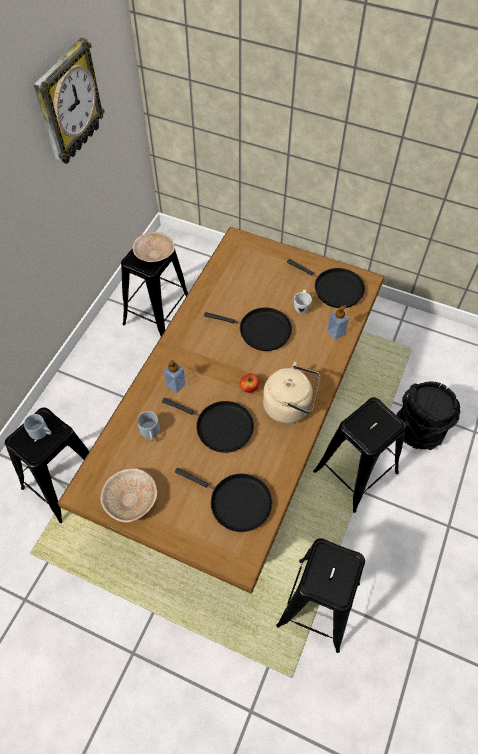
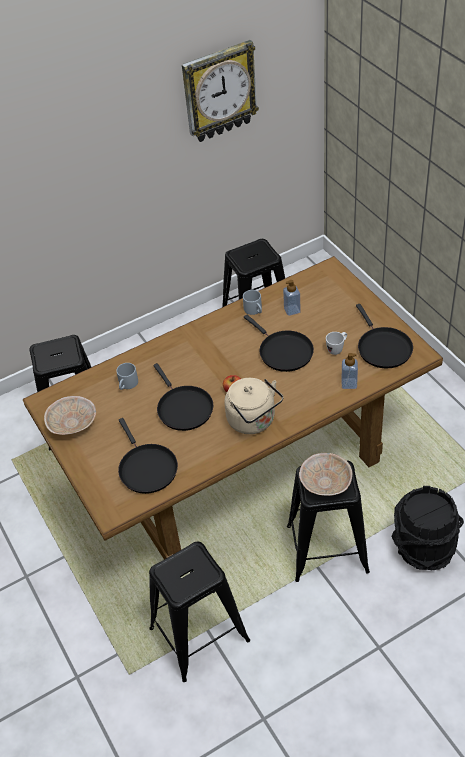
camera: 40 degrees right, 10 degrees down
(41, 432) = (60, 352): grey mug -> grey mug (255, 310)
(154, 254) = (258, 257): beige bowl -> beige bowl (325, 482)
(176, 385) = (176, 360): soap dispenser -> soap dispenser (292, 310)

